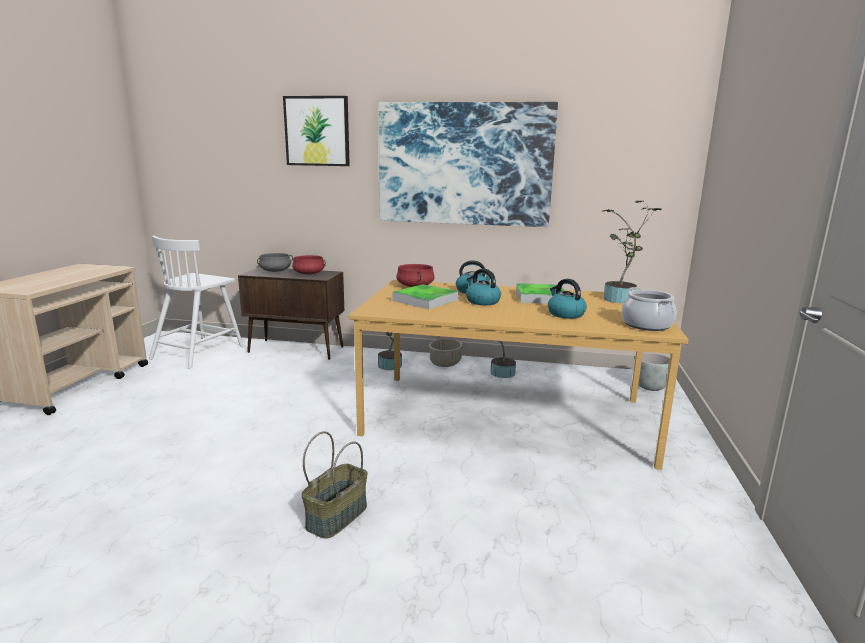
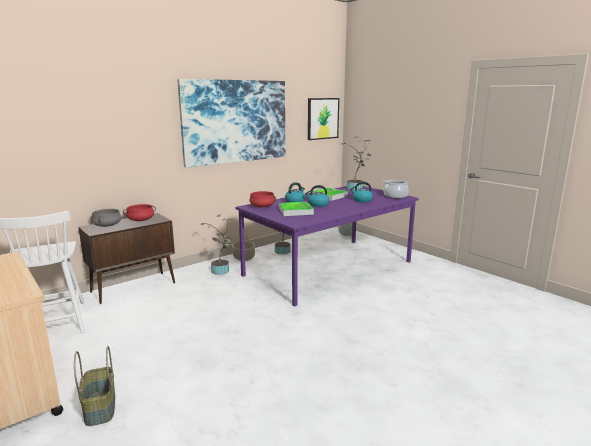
camera: 50 degrees left, 0 degrees up
(317, 131) = (126, 101): picture -> picture (322, 118)
(336, 516) = (367, 334): basket -> basket (99, 408)
(505, 417) = (329, 268): orange dining table -> purple dining table

